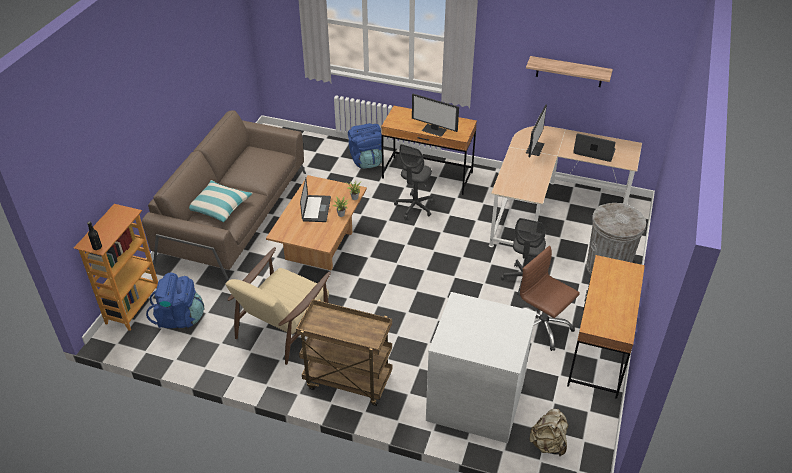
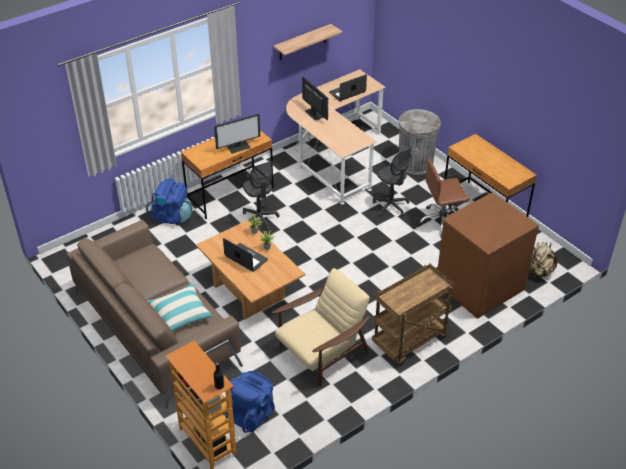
camera: 55 degrees left, 0 degrees up
(283, 326) = (321, 353): beige armchair -> beige armchair turned 105 degrees counterclockwise
(476, 400) = (479, 285): white dresser -> brown dresser

